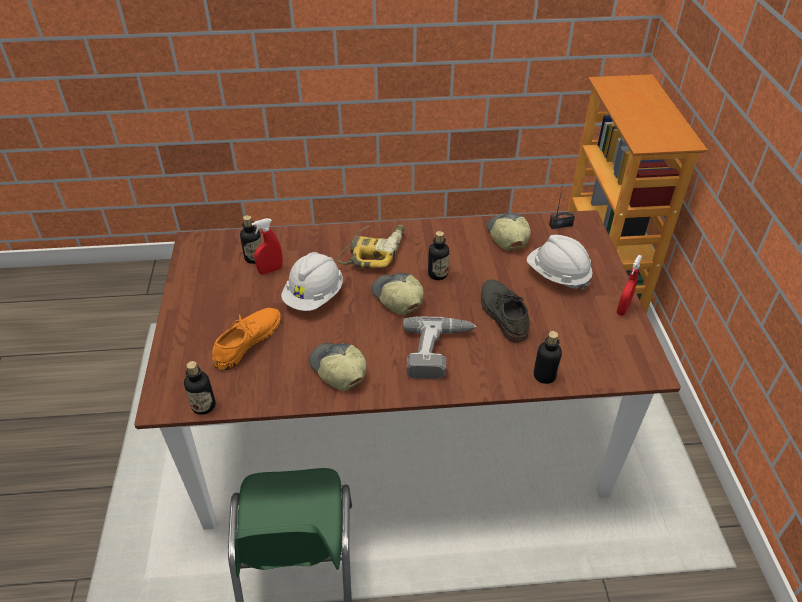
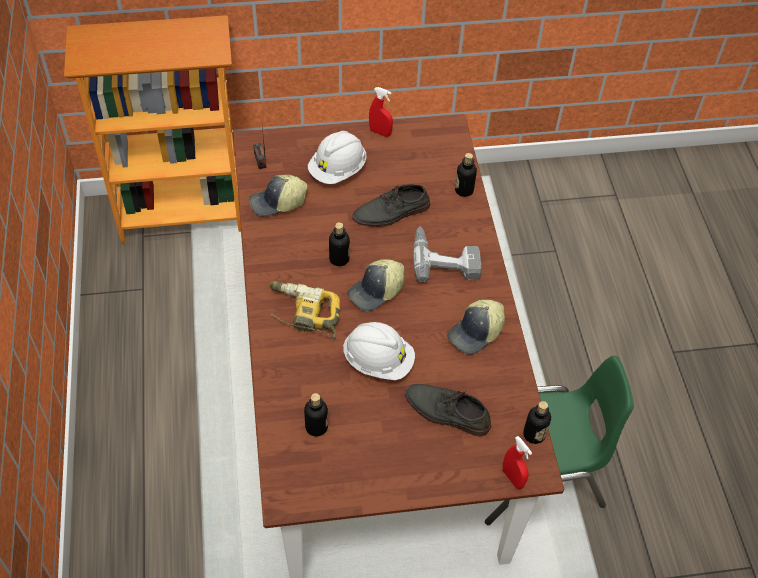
camera: 95 degrees left, 10 degrees up
(247, 340) = (446, 412): orange shoe -> grey shoe
(270, 270) = (337, 407): red spray bottle -> red spray bottle (513, 478)

